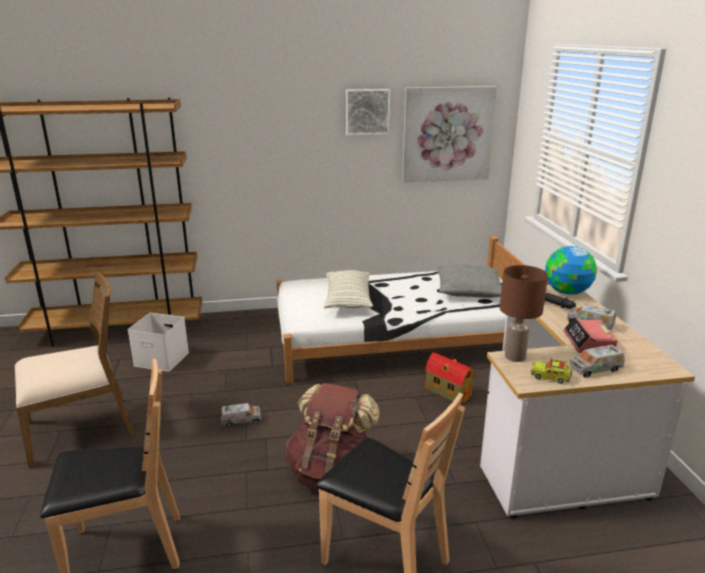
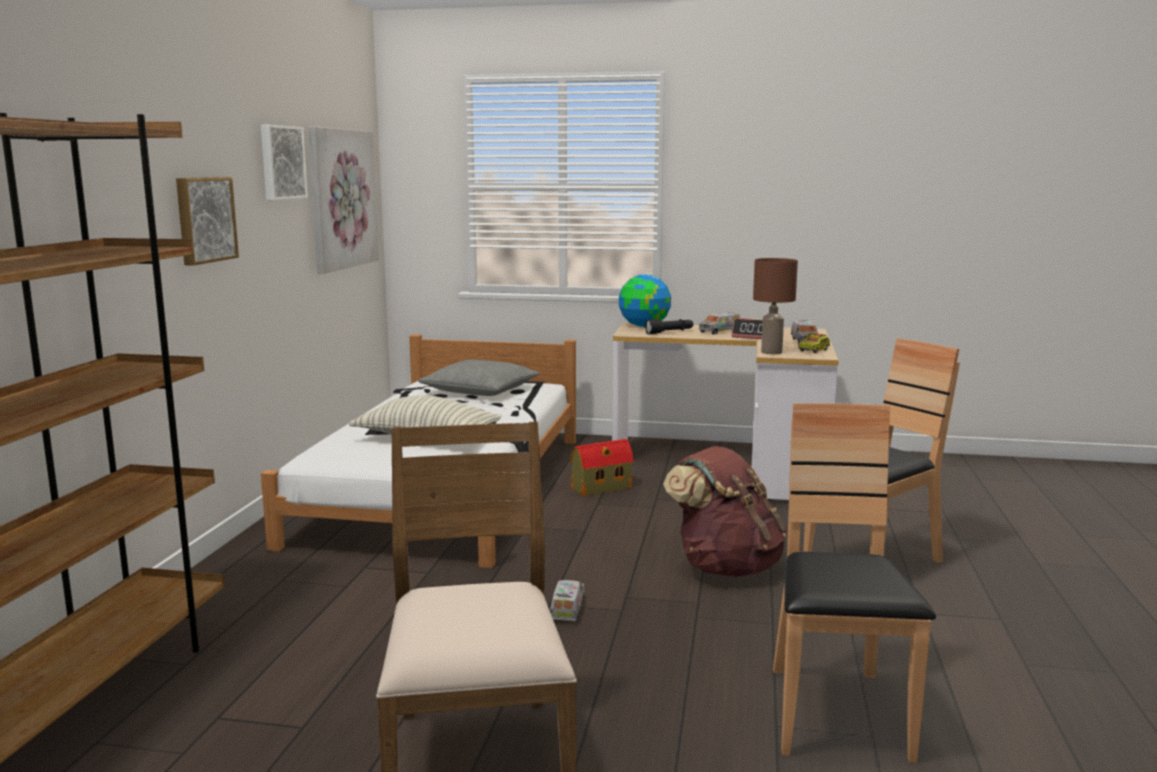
camera: 70 degrees left, 10 degrees down
(163, 358) = (281, 665): white storage box -> none
(280, 144) = (204, 219): none -> picture

